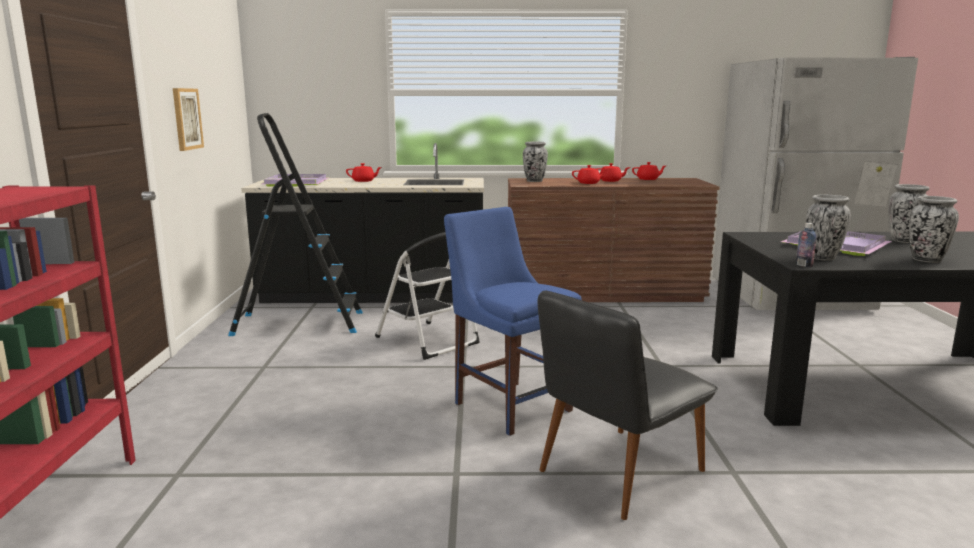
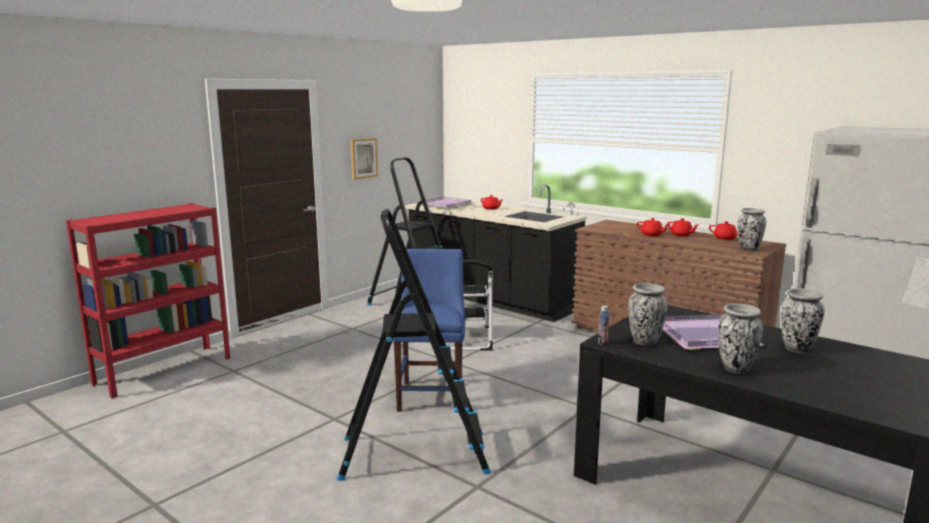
camera: 40 degrees right, 0 degrees up
(534, 181) = (613, 226): vase -> vase (748, 249)
(621, 470) = (415, 455): black chair -> black step ladder

